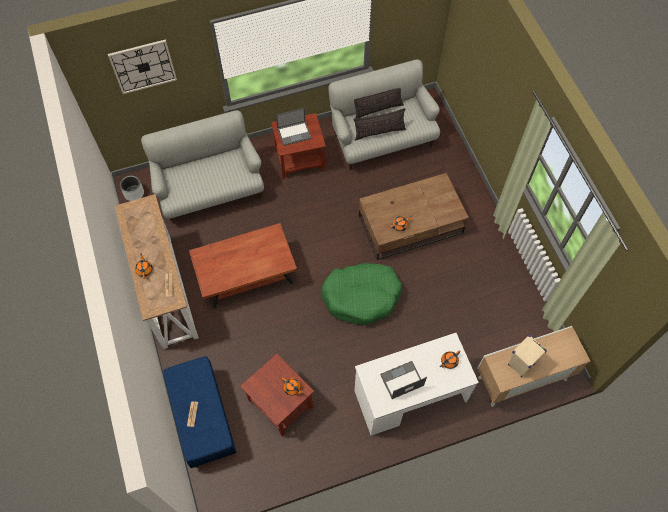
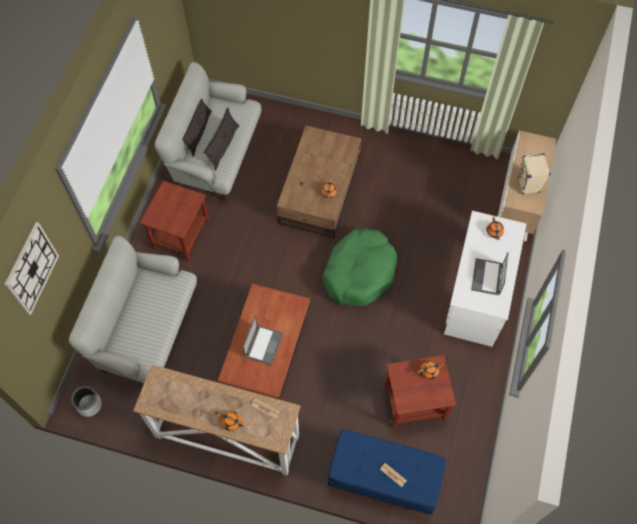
camera: 55 degrees left, 0 degrees up
(294, 133) = (169, 211): laptop -> laptop (264, 344)

